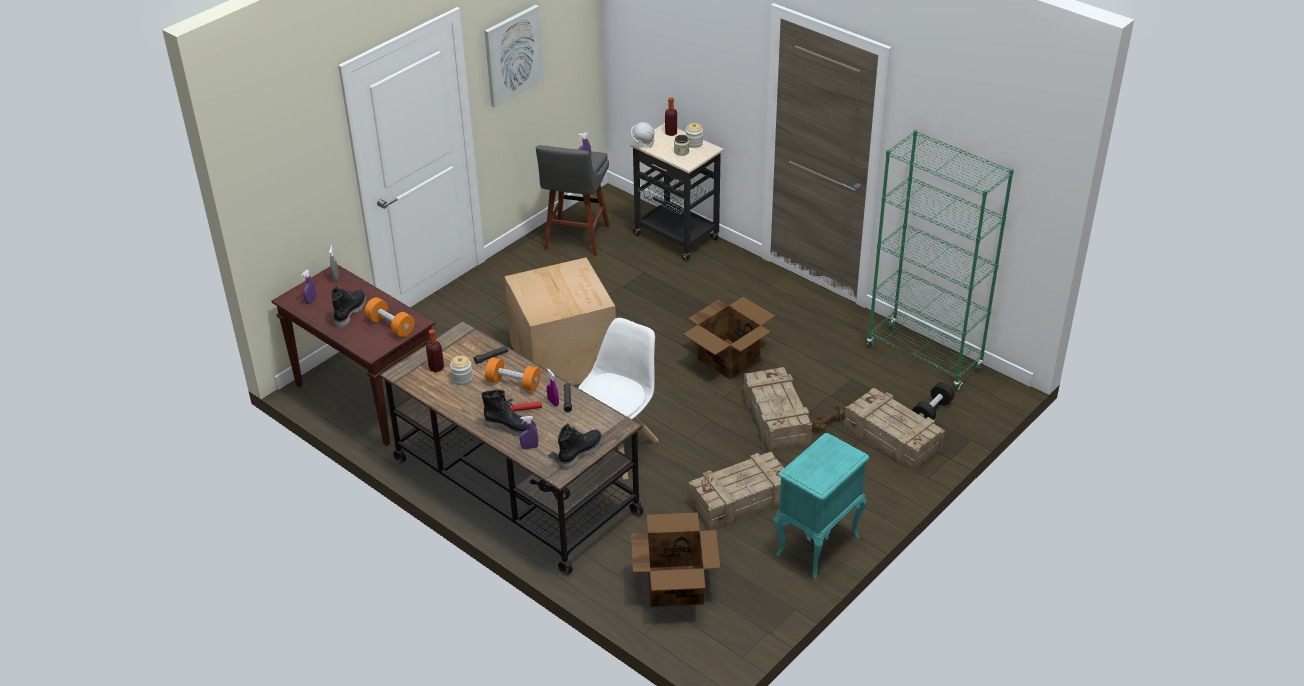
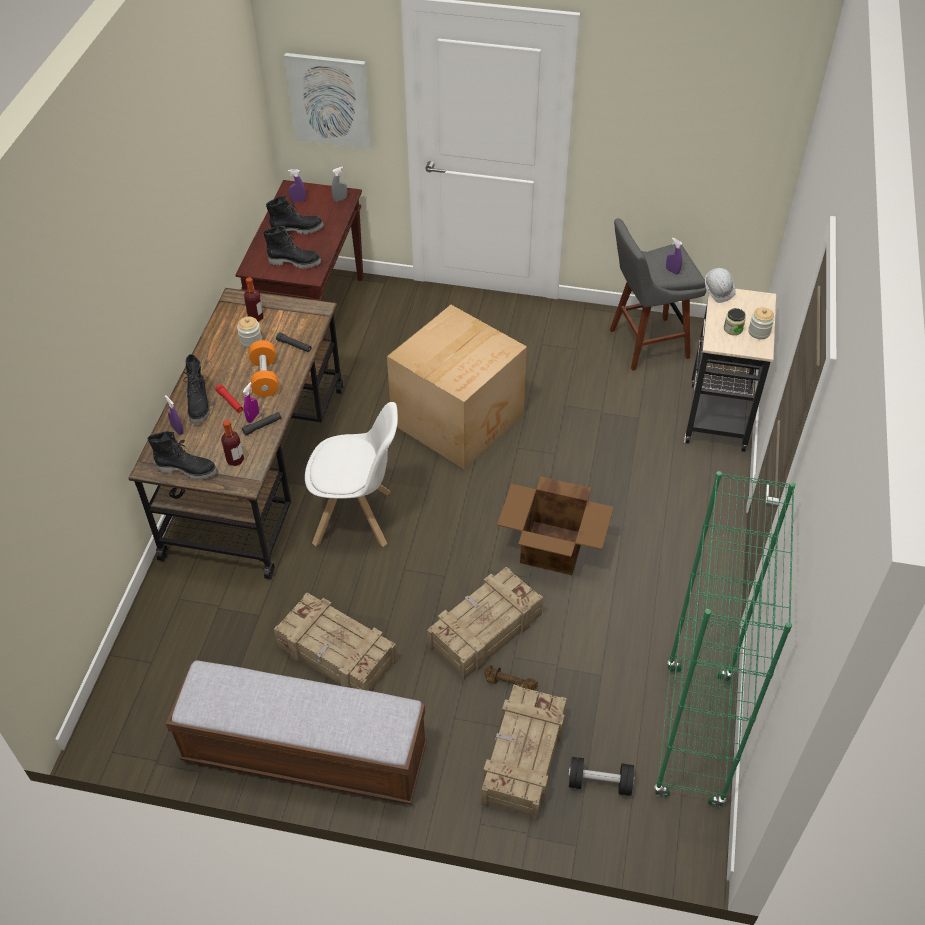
camera: 60 degrees right, 10 degrees up
(390, 326) = (295, 262): orange dumbbell -> black boot
(513, 55) = (649, 110): picture -> picture (329, 100)
(671, 133) = (760, 306): bottle -> bottle (235, 460)
(675, 585) = (187, 651): cardboard box -> none
(817, 546) = (305, 754): turquoise nightstand -> bench

